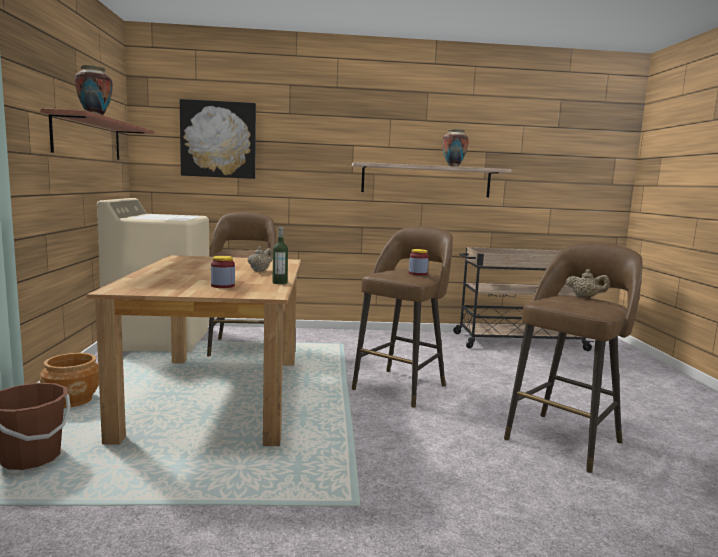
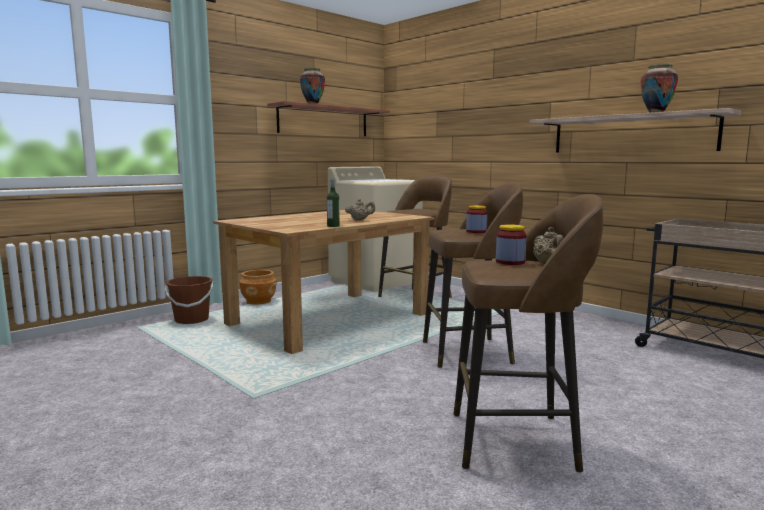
camera: 50 degrees right, 0 degrees up
(218, 139) = (438, 112): picture -> none
(223, 286) = (291, 224): jar -> jar (510, 262)

